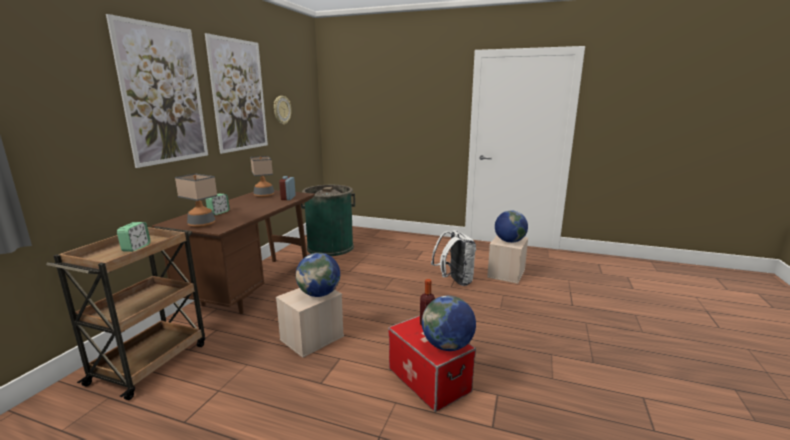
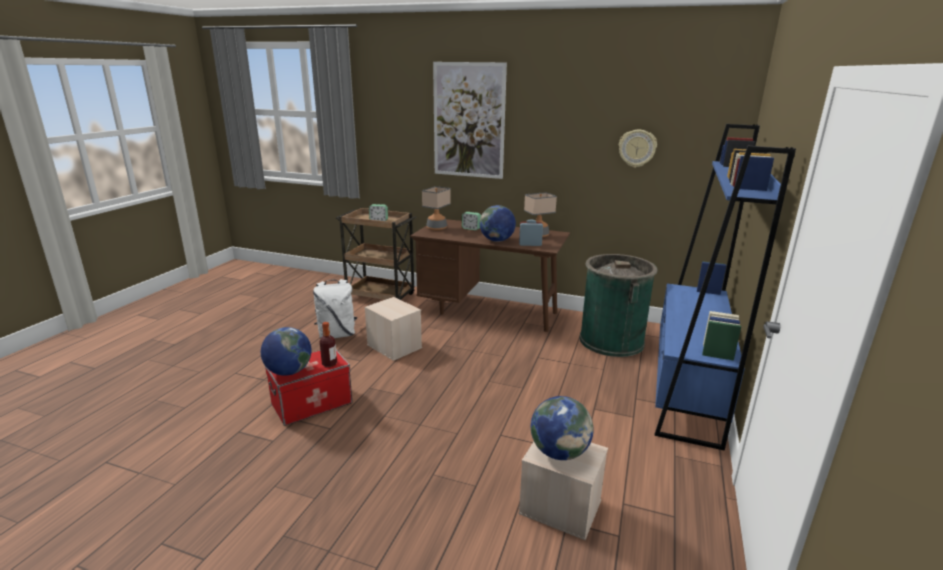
camera: 90 degrees right, 5 degrees up
(239, 95) = (559, 126): picture -> none
(319, 294) = (392, 311): globe -> globe (497, 240)
(393, 237) = (686, 389): none -> blue bookcase
(454, 281) = (519, 440): white backpack -> white backpack (337, 334)

